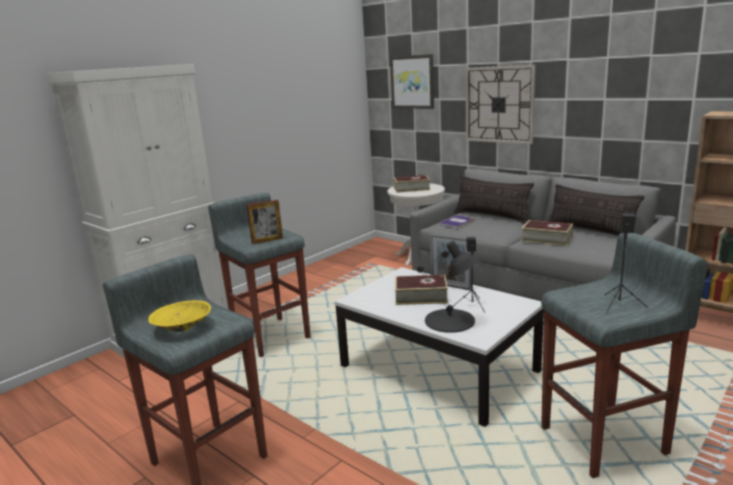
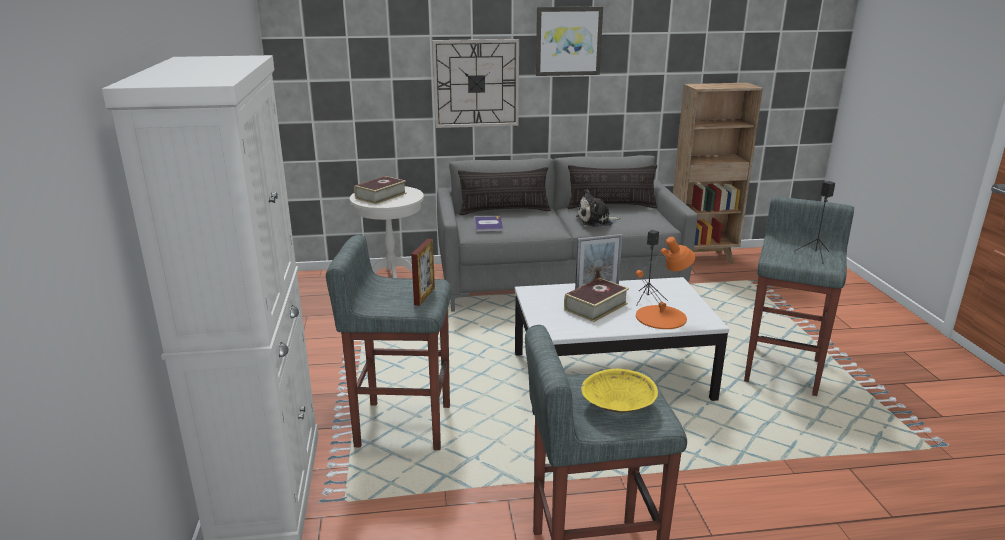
camera: 50 degrees left, 5 degrees up
(412, 82) = (349, 57): picture -> picture (568, 41)
(450, 321) = (662, 317): black table lamp -> orange table lamp
(547, 238) = (596, 221): book -> plush toy

